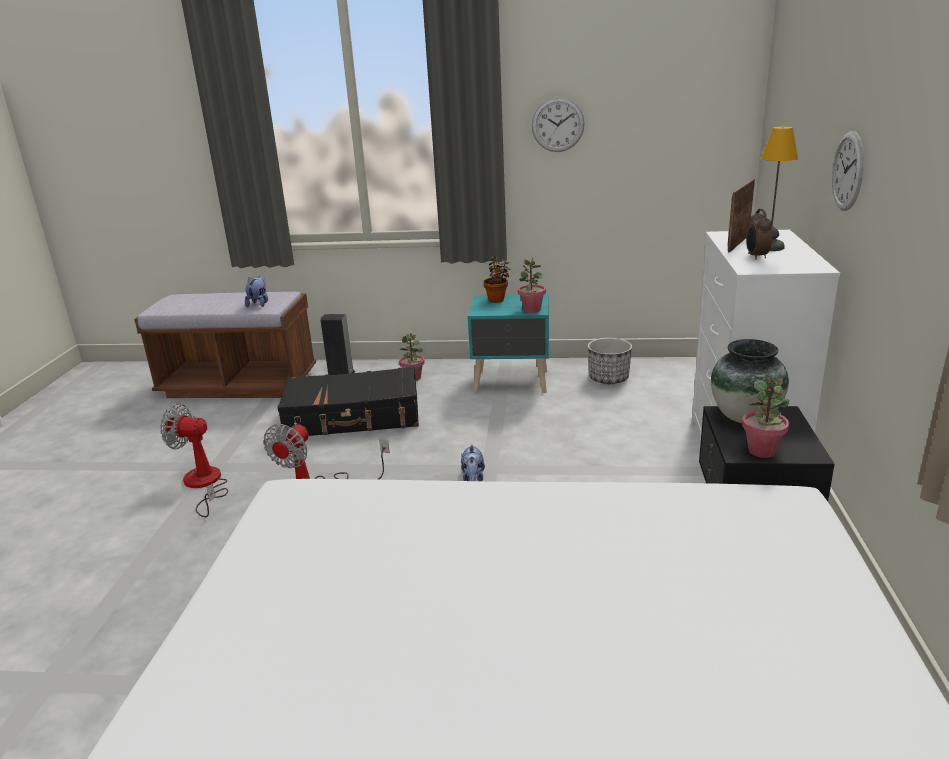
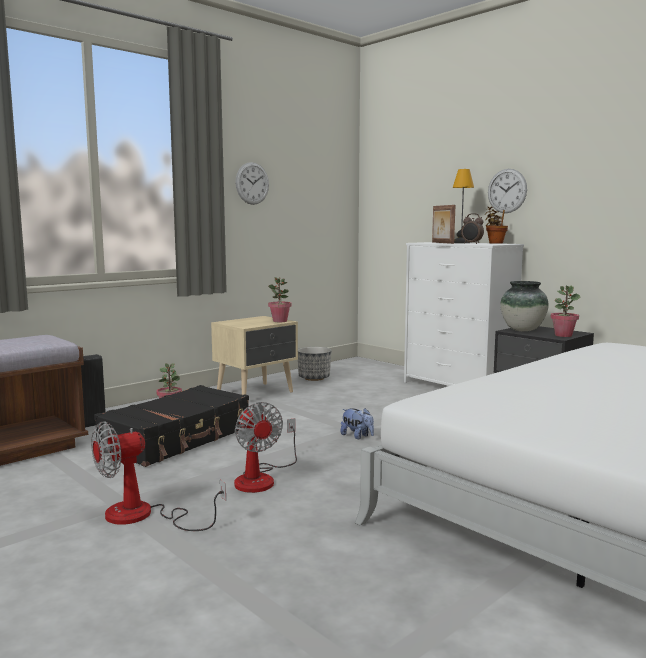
camera: 50 degrees left, 15 degrees down
(259, 304) = (34, 342): plush toy -> none
(497, 299) = (238, 321): potted plant -> potted plant (495, 243)
(512, 383) = (256, 393): turquoise nightstand -> beige nightstand

